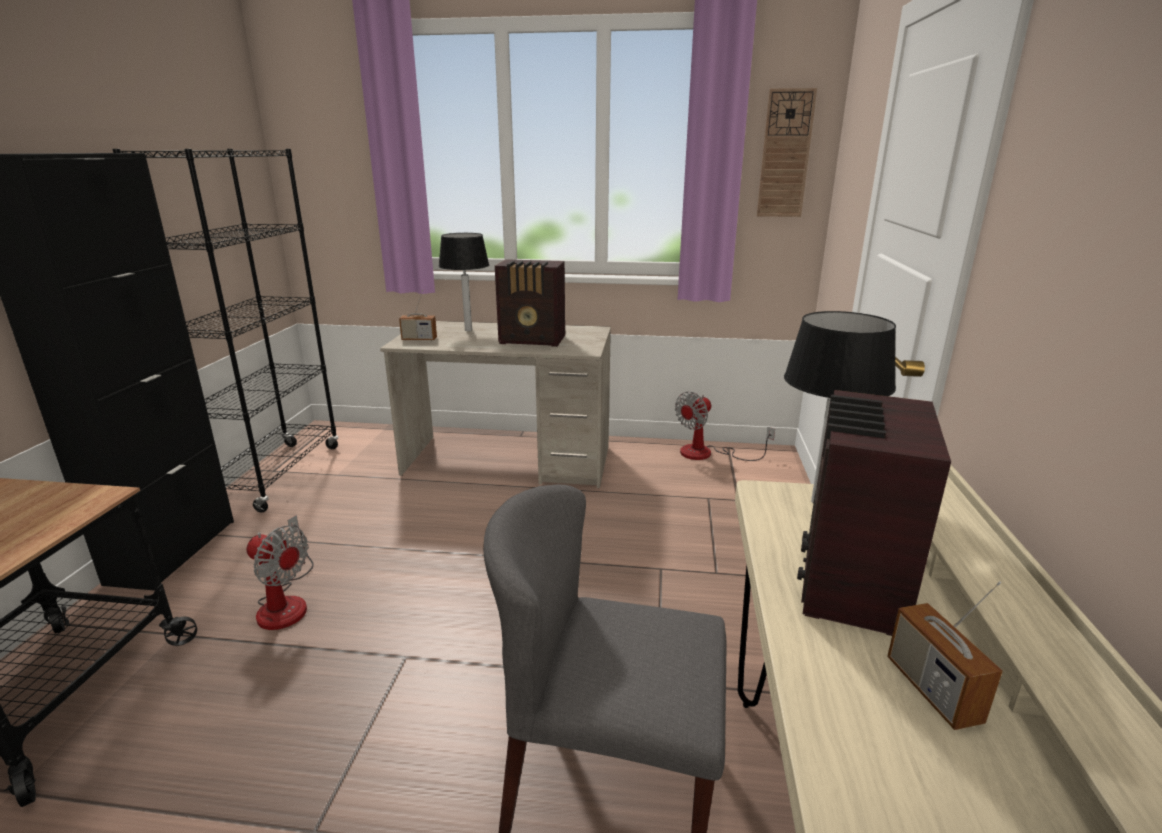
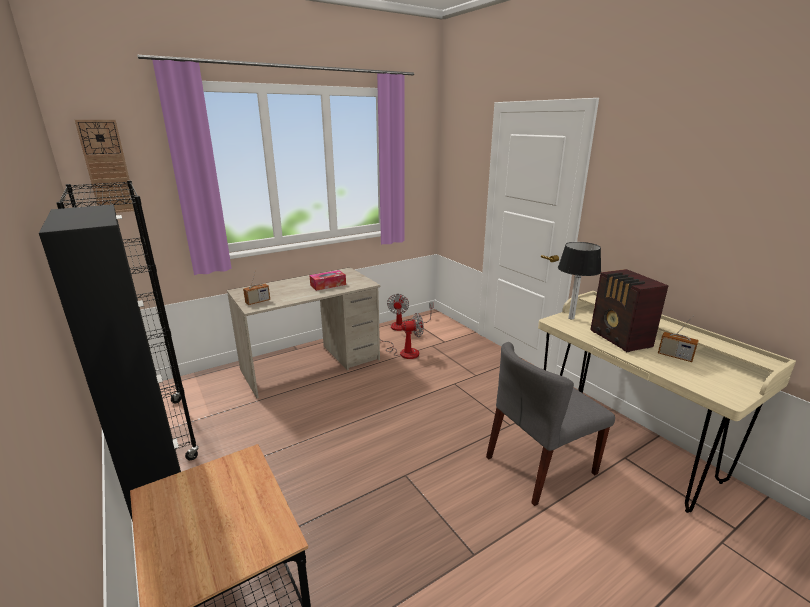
camera: 40 degrees left, 0 degrees up
(286, 602) = (301, 491): fan -> fan (403, 351)
(468, 330) = (275, 288): table lamp -> none
(533, 340) = (328, 285): radio -> tissue box
(785, 154) = (418, 161): wall clock -> wall clock (107, 167)

